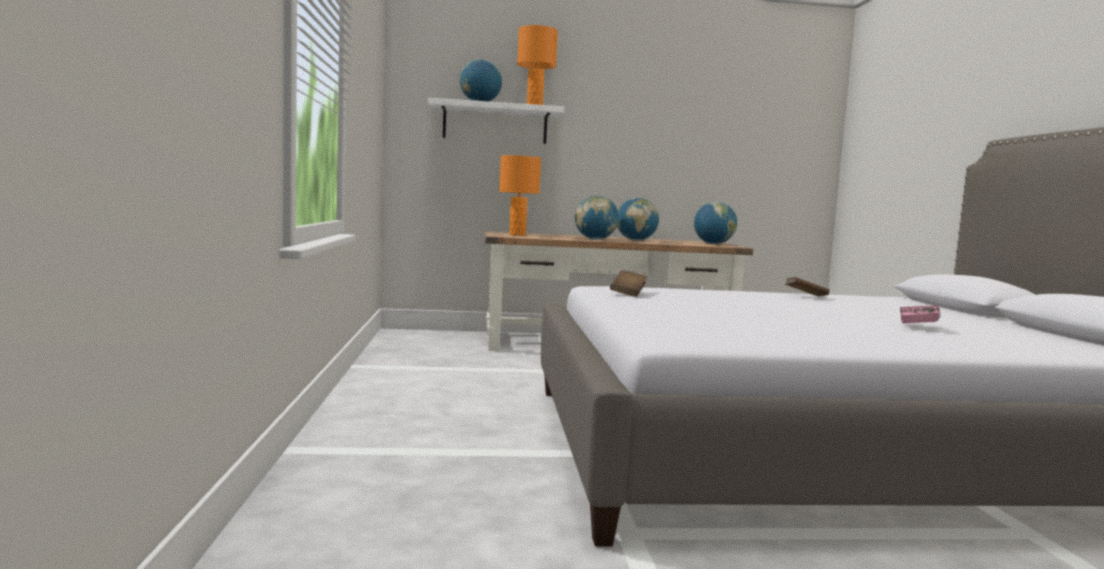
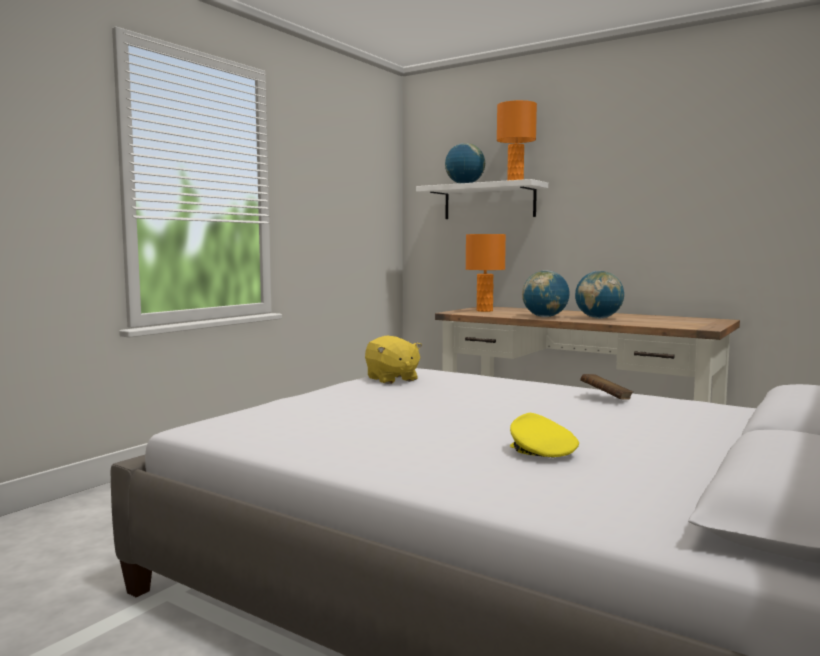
camera: 40 degrees right, 0 degrees up
(628, 294) = (391, 379): brown book -> yellow plush toy
(713, 244) = (692, 324): globe -> none
(917, 327) = (540, 452): pink book -> yellow cap

